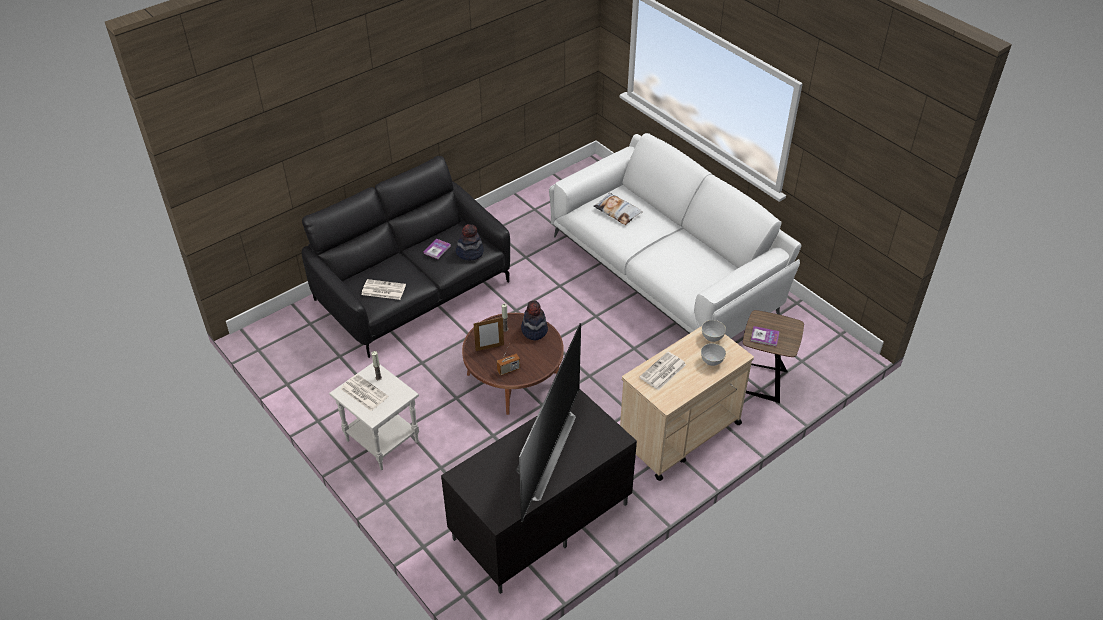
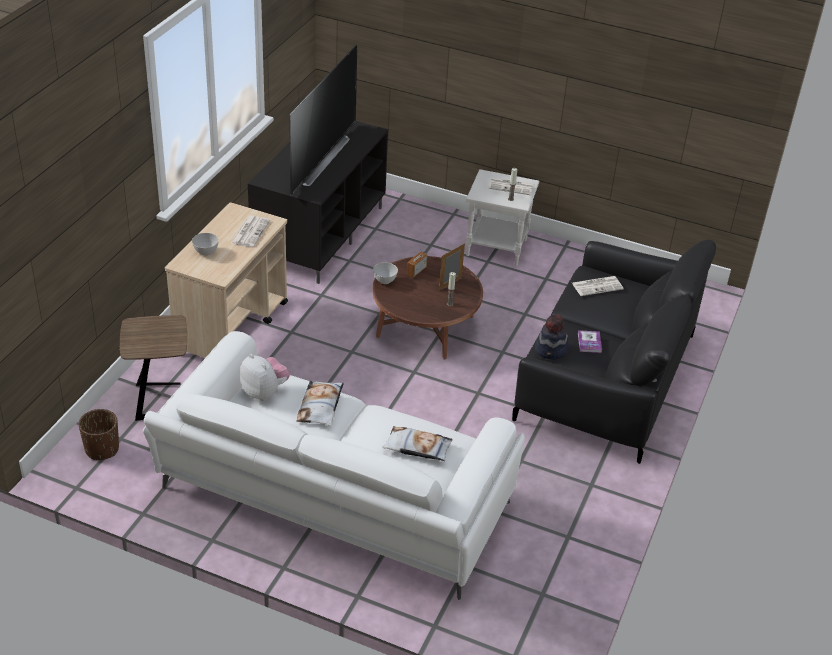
camera: 150 degrees right, 5 degrees down
(534, 330) = (419, 309): hat -> none
(545, 453) = (318, 158): television -> television turned 150 degrees counterclockwise
(665, 255) = (321, 406): none -> pillow
(700, 277) = (264, 392): none -> plush toy
(712, 337) = (214, 272): grey bowl -> grey bowl (385, 280)
(764, 337) = (162, 328): book -> none
(817, 357) = (101, 449): none -> brown planter

